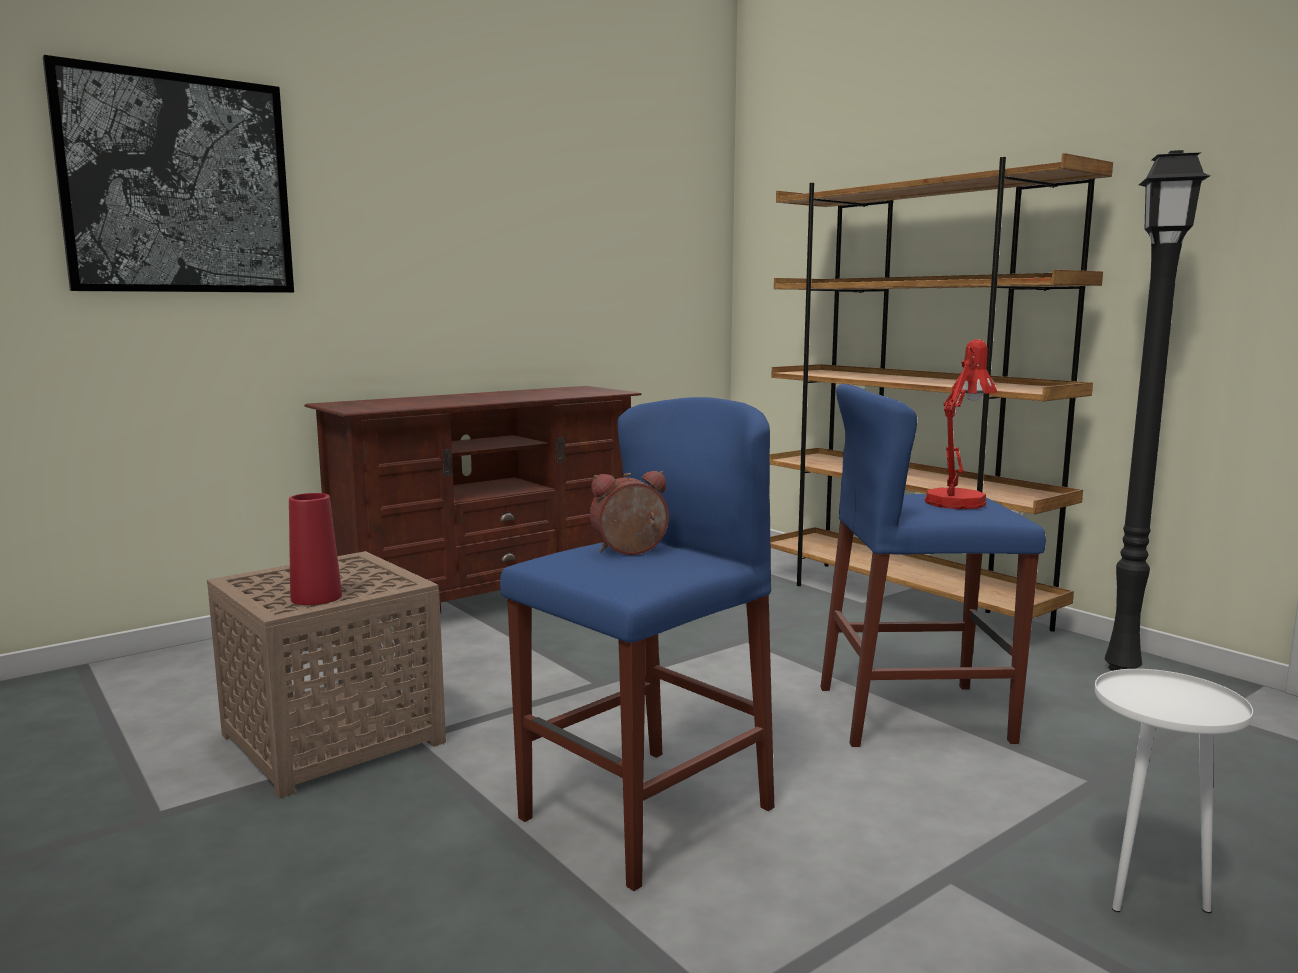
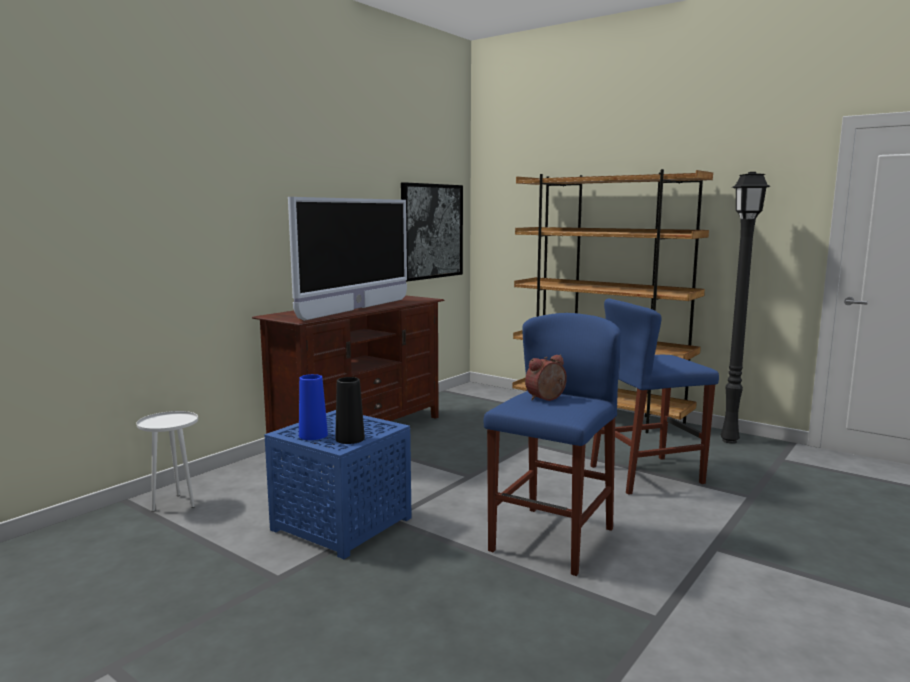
camera: 15 degrees left, 0 degrees up
(177, 185) = (180, 178): picture -> picture (432, 231)
(271, 587) = (313, 435): none -> blue vase
(316, 597) = (350, 439): red vase -> black vase
(334, 736) = (341, 523): brown side table -> blue side table
(474, 399) = (356, 309): none -> television
(958, 500) = (666, 358): red table lamp -> none
(1148, 894) = (801, 543): white side table -> white side table (175, 504)

